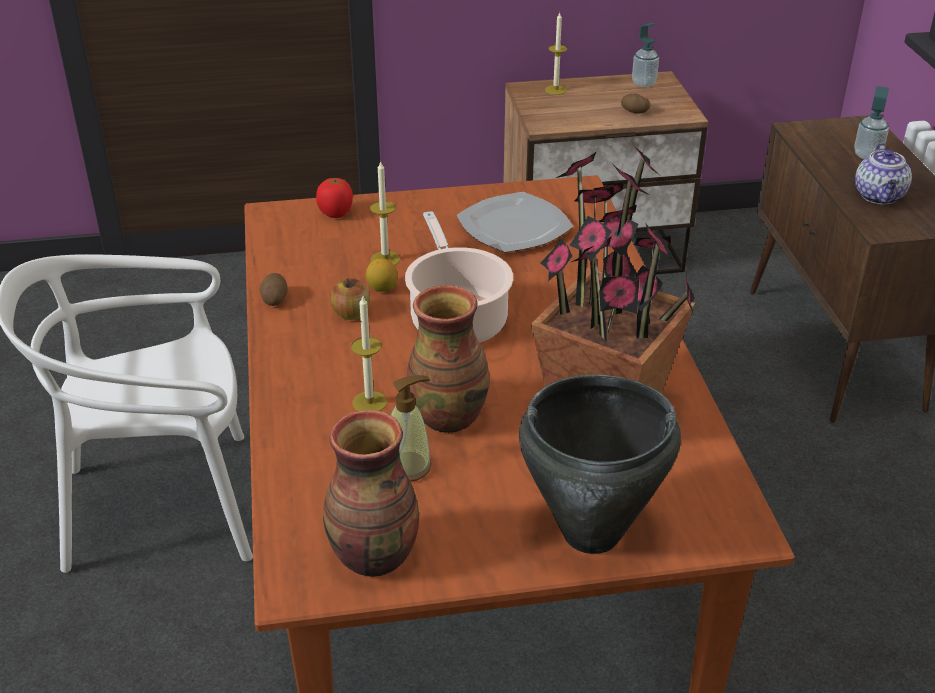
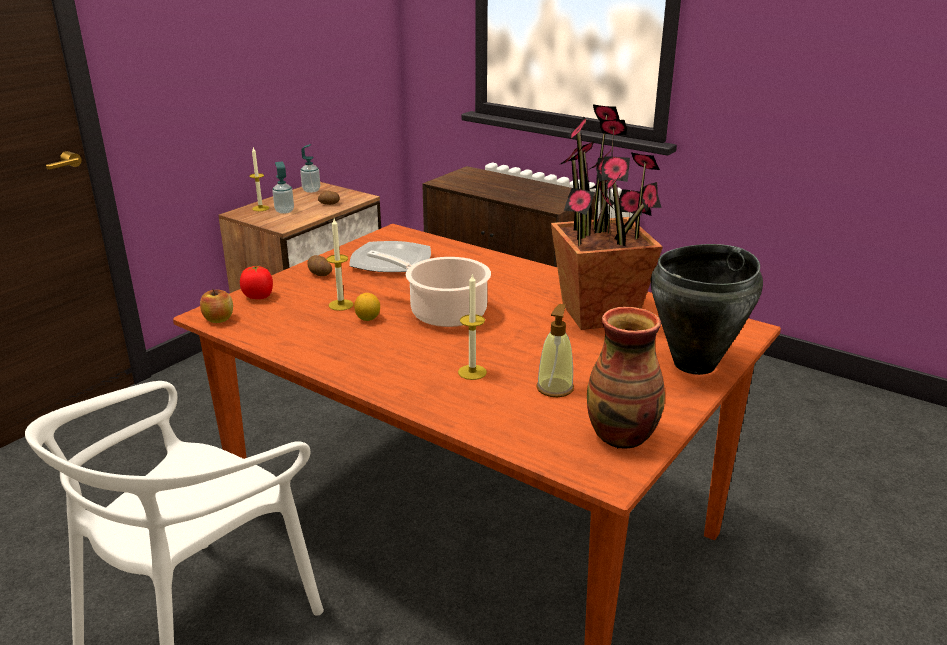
camera: 45 degrees left, 10 degrees down
(274, 299) = (303, 354): potato -> potato (319, 274)
(351, 314) = (373, 338): apple -> apple (218, 319)
(448, 416) = (529, 355): vase -> none
(867, 155) = (493, 182): soap dispenser -> soap dispenser (284, 211)
(879, 197) = (529, 195): teapot -> none

